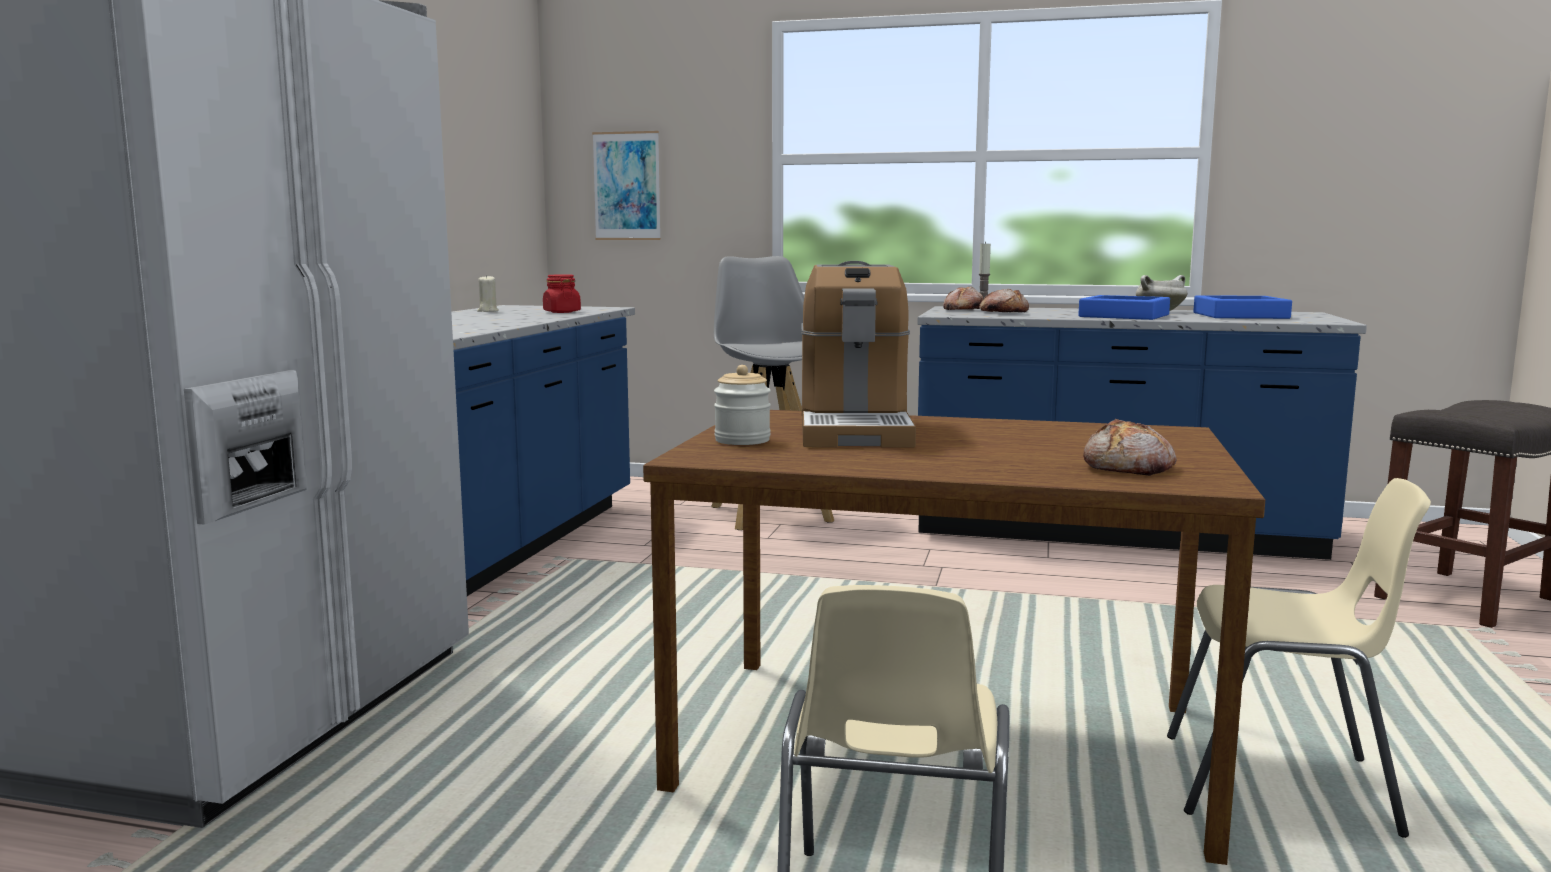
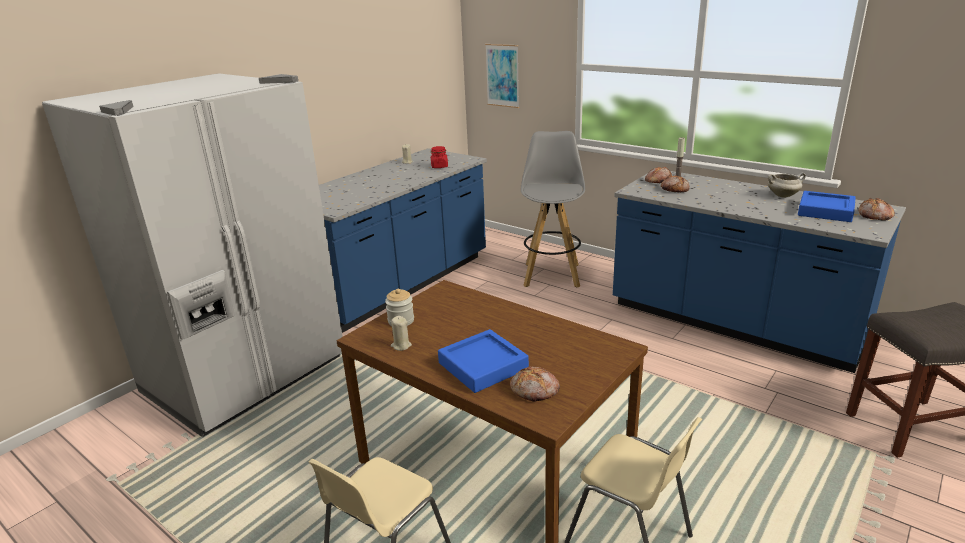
camera: 25 degrees right, 15 degrees up
(794, 457) = (401, 345): none -> beige candle
(854, 429) = (463, 316): coffee machine -> none
(1124, 316) = (743, 204): blue tray -> blue tray (483, 366)
(1305, 315) = (874, 216): none -> bread

